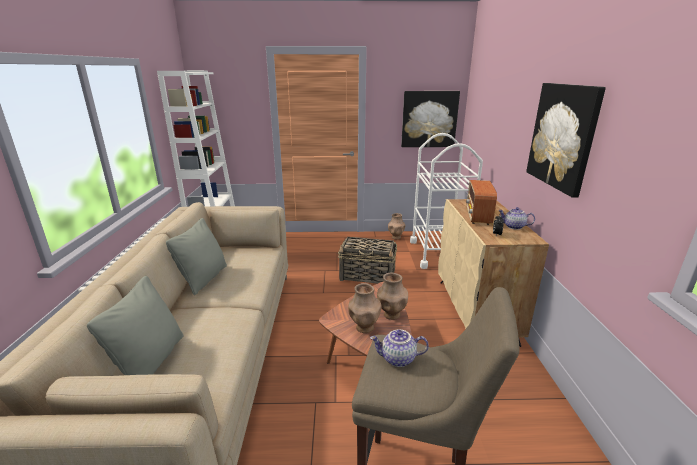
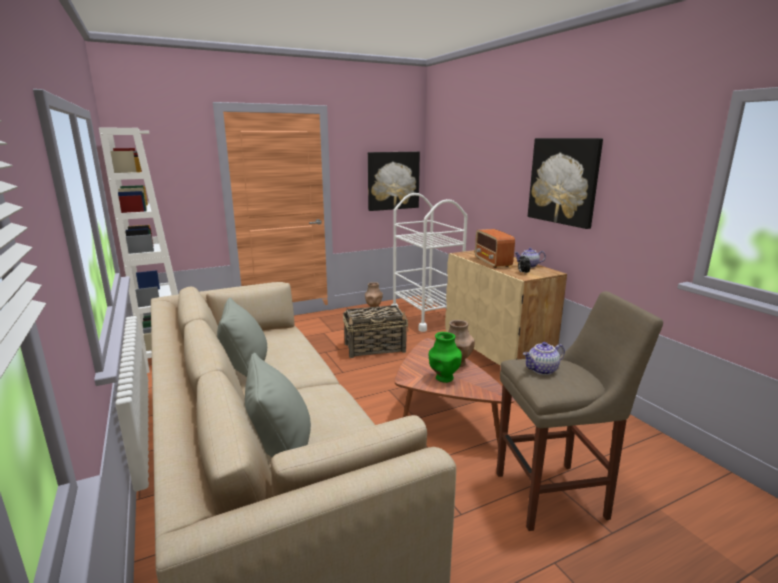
camera: 25 degrees left, 5 degrees down
(364, 328) = (444, 378): brown vase -> green vase

